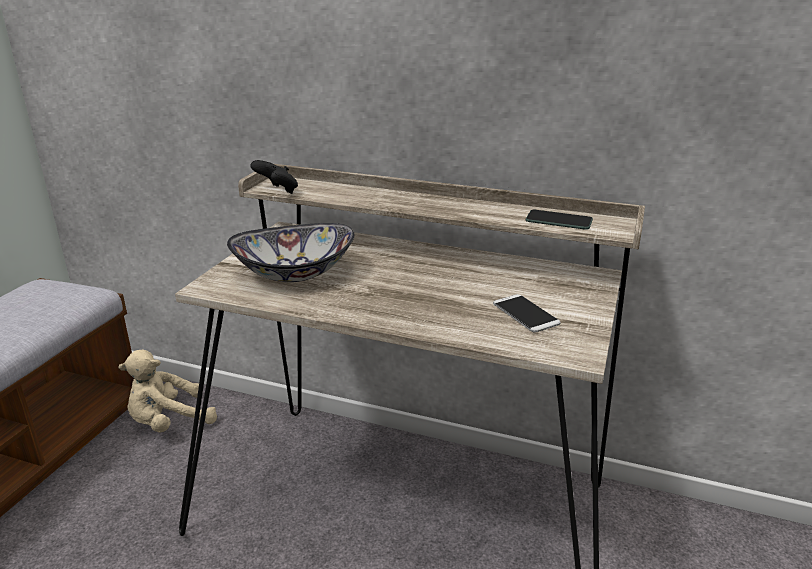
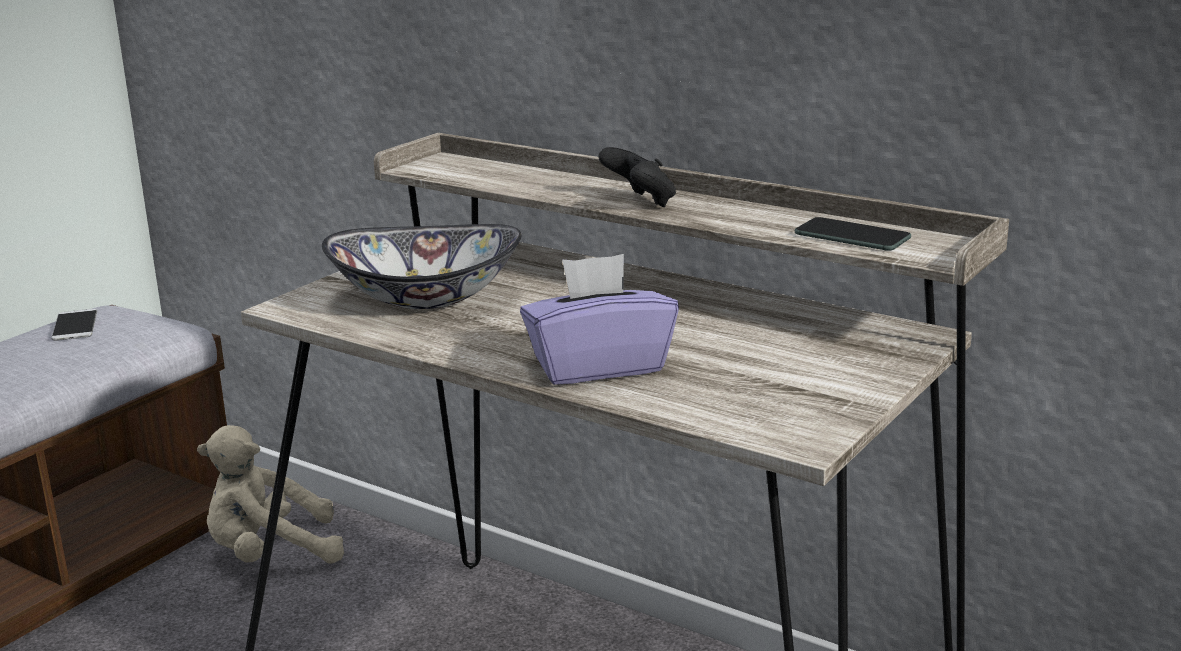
camera: 15 degrees right, 5 degrees down
(277, 191) = (431, 174): black game controller -> black game controller (640, 202)
(428, 313) = (598, 366): none -> purple tissue box
(525, 314) = (755, 379): phone -> phone (75, 326)

